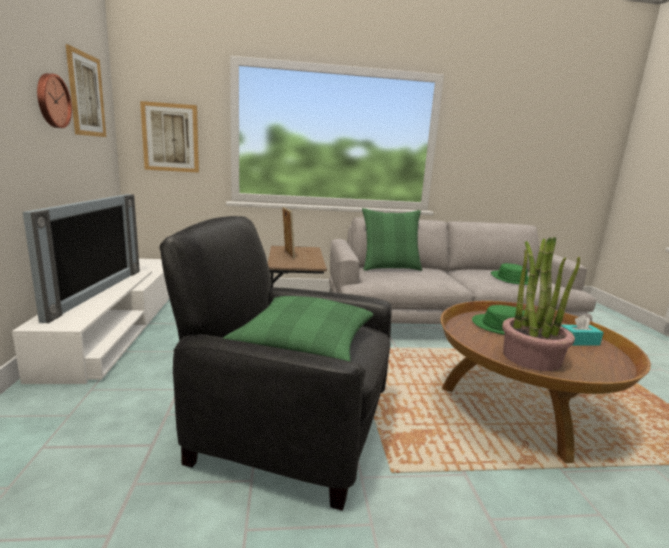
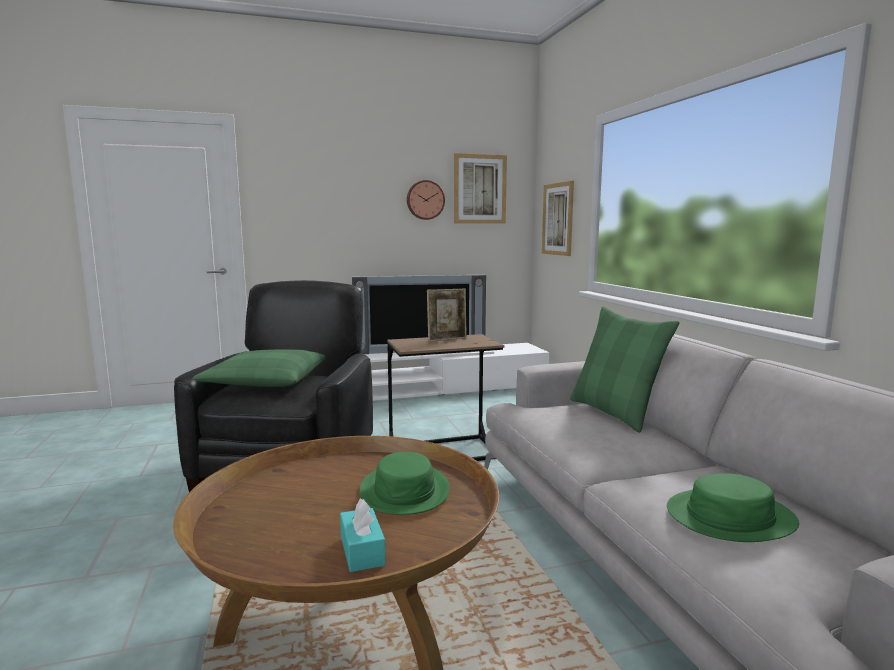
camera: 80 degrees right, 5 degrees down
(531, 357) = (290, 497): potted plant -> none

